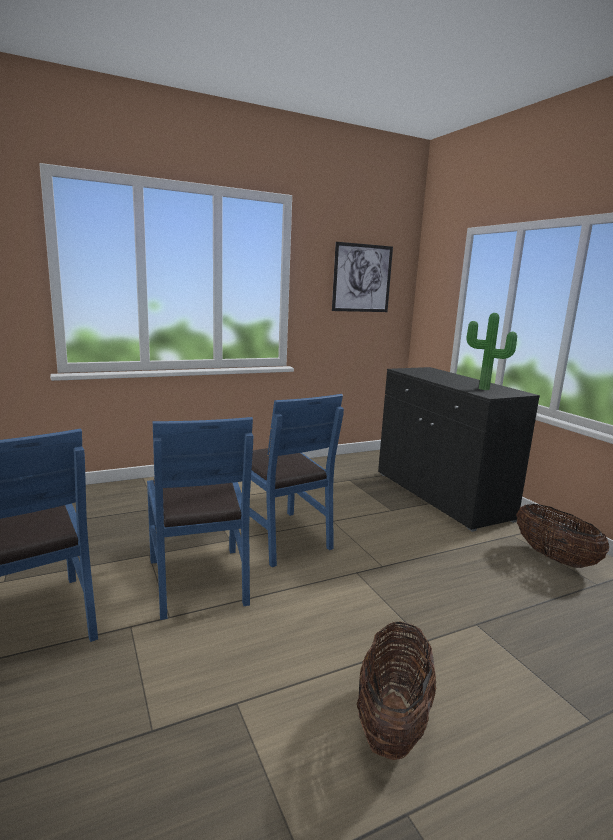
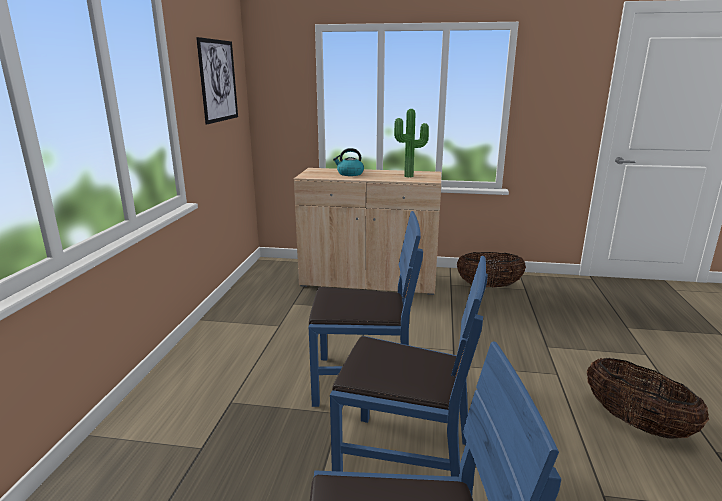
camera: 55 degrees left, 5 degrees up
(440, 376) = (350, 174): none -> kettle
(440, 495) = (369, 281): black cabinet -> beige cabinet

